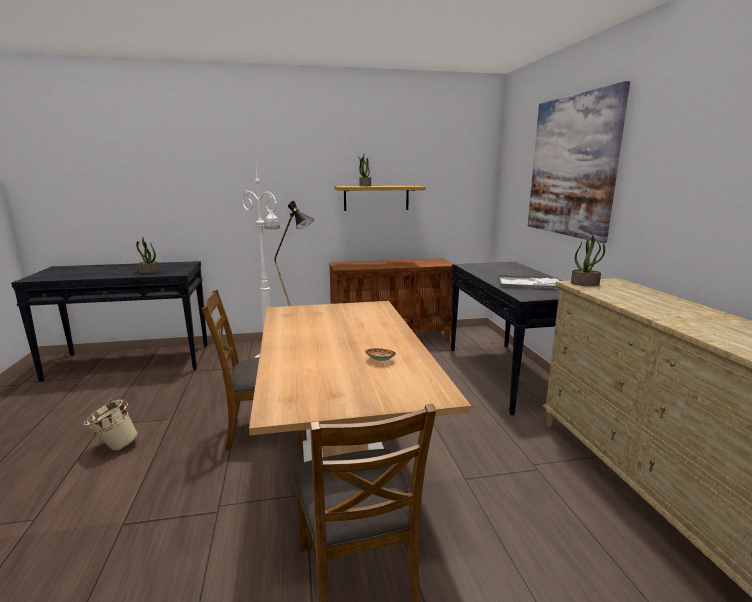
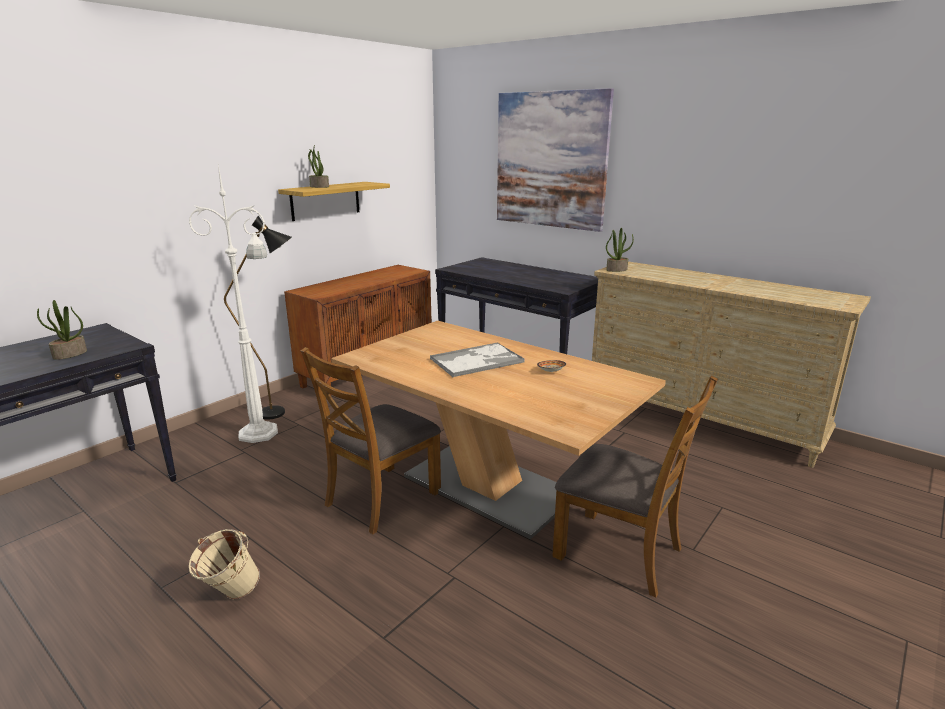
camera: 40 degrees left, 5 degrees up
(530, 283) = (541, 277): tray -> tray (477, 360)

